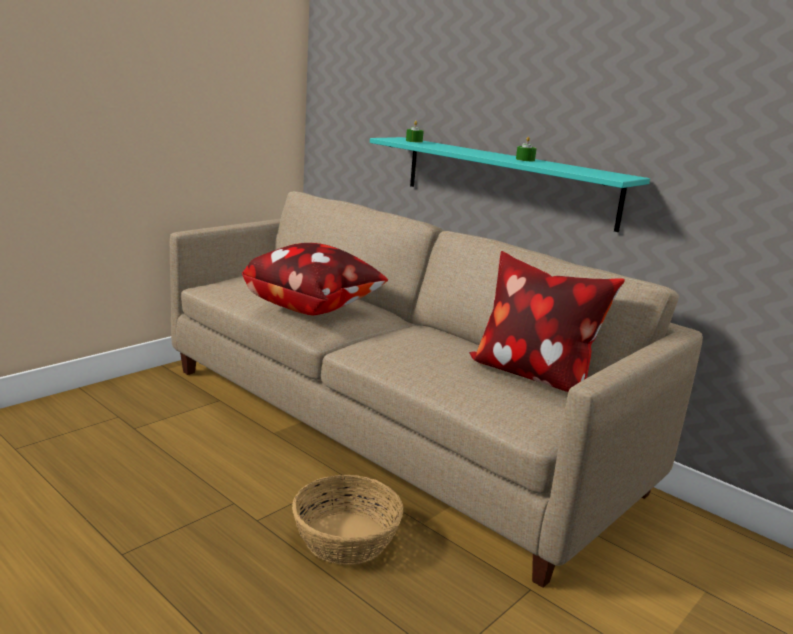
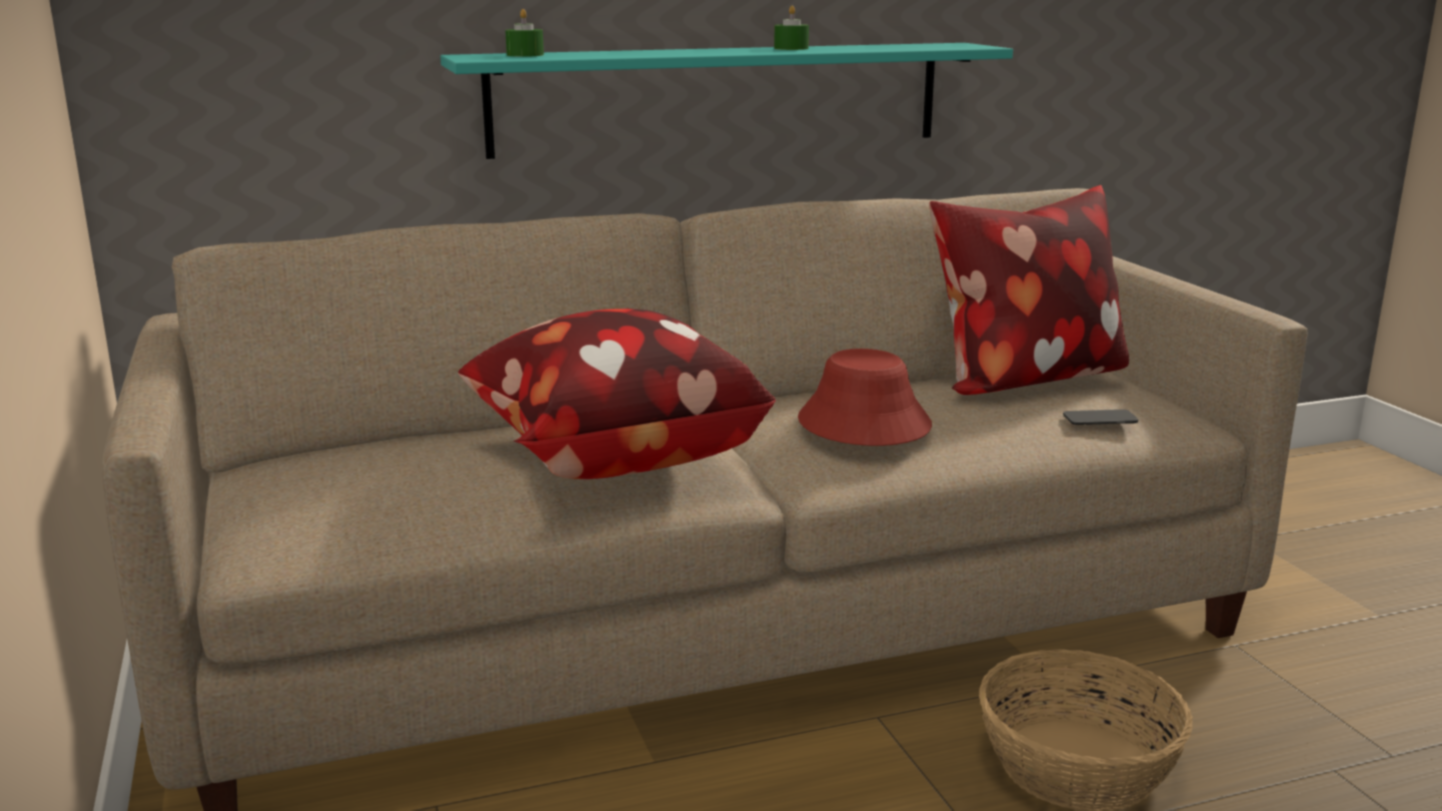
camera: 60 degrees left, 0 degrees up
(408, 344) = (863, 423): none -> red hat
(486, 395) = (1100, 419): none -> phone

